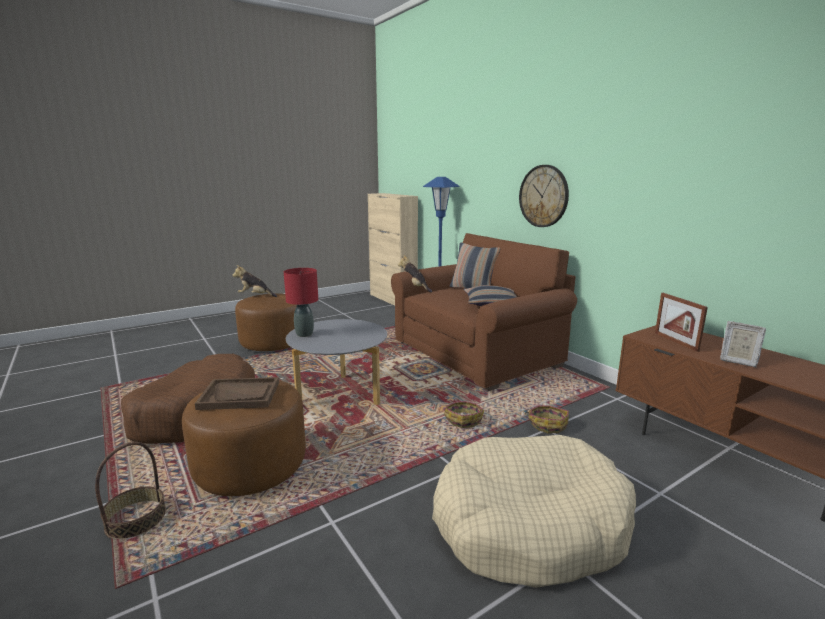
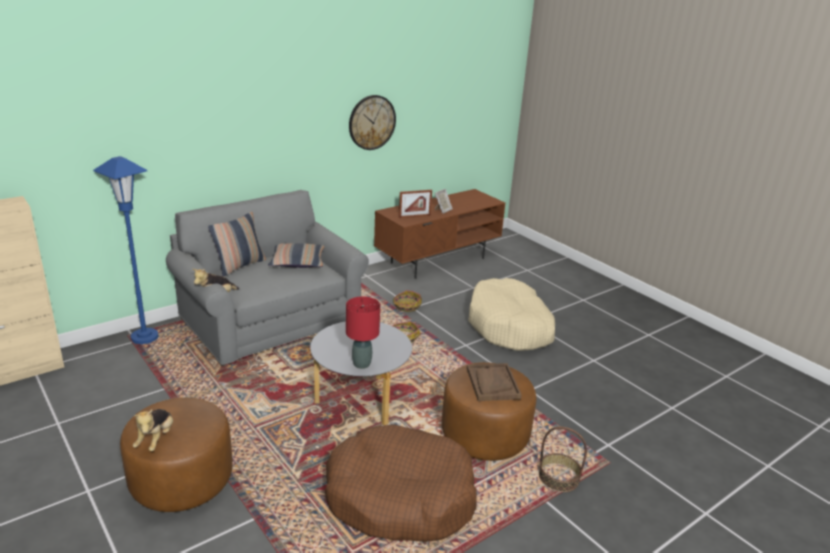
camera: 95 degrees left, 10 degrees up
(476, 355) = (270, 322): brown sofa -> grey sofa
(543, 196) = (258, 148): wall clock -> wall clock (372, 122)

